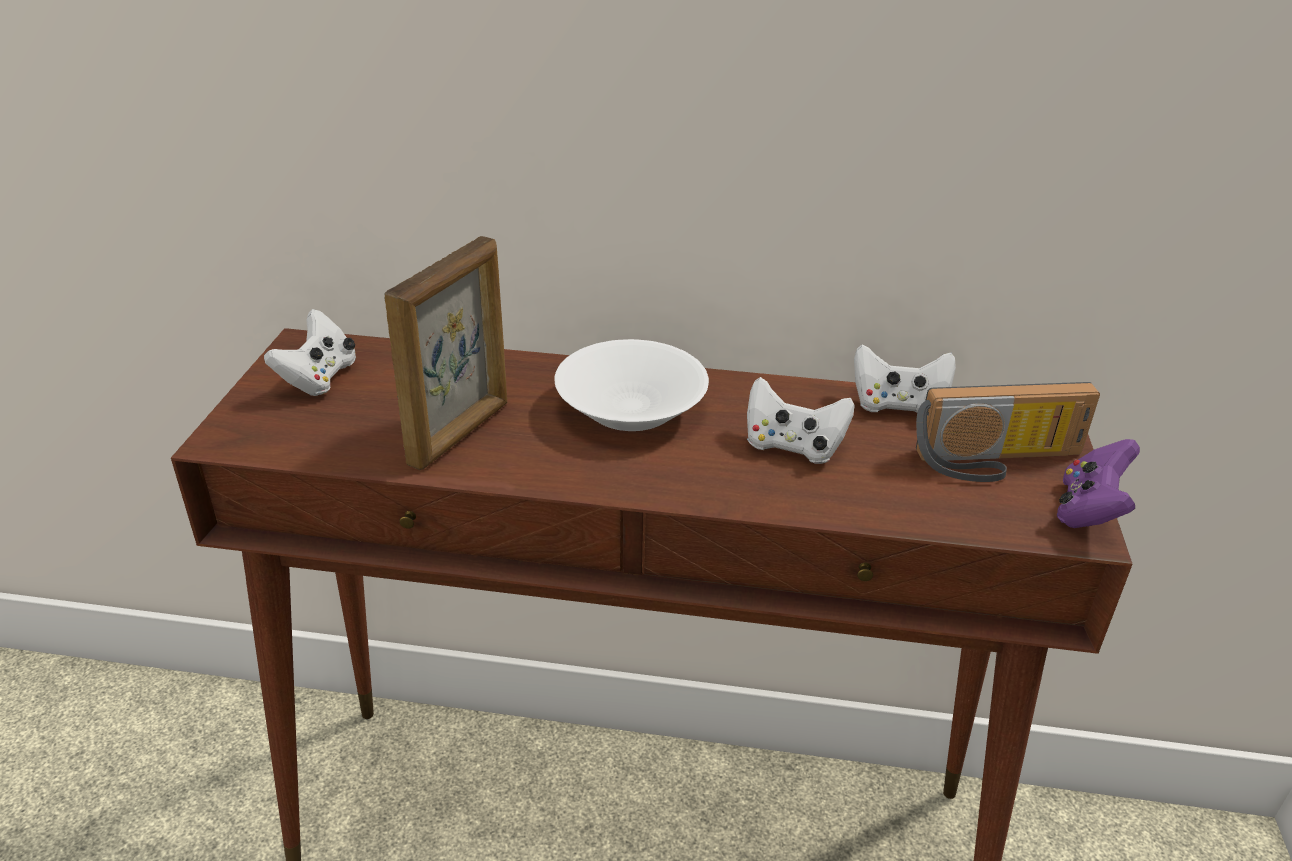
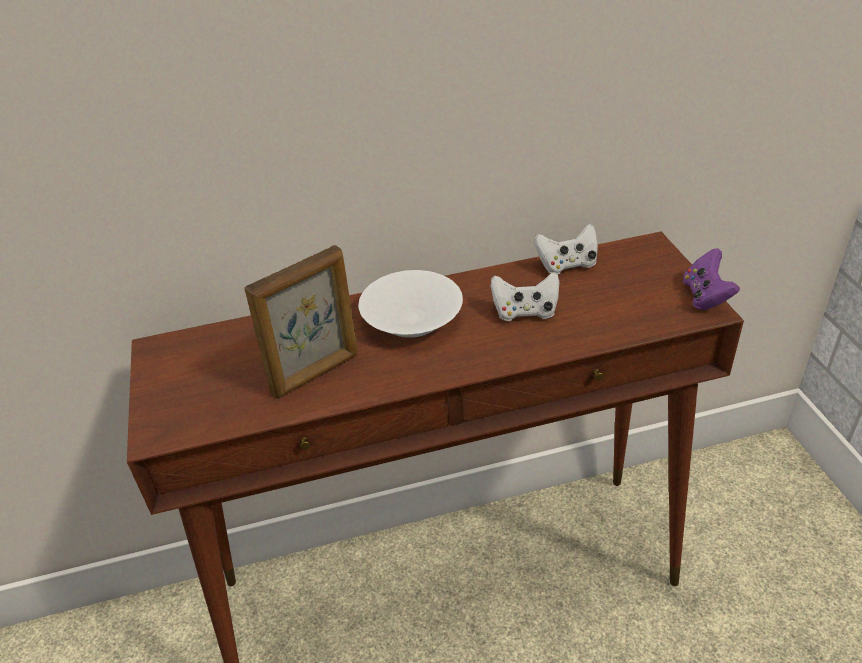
camera: 20 degrees left, 5 degrees up
(319, 378) = (188, 368): white game controller -> none
(461, 433) = (316, 374): picture frame -> picture frame turned 45 degrees clockwise
(998, 462) = (642, 283): radio -> none

